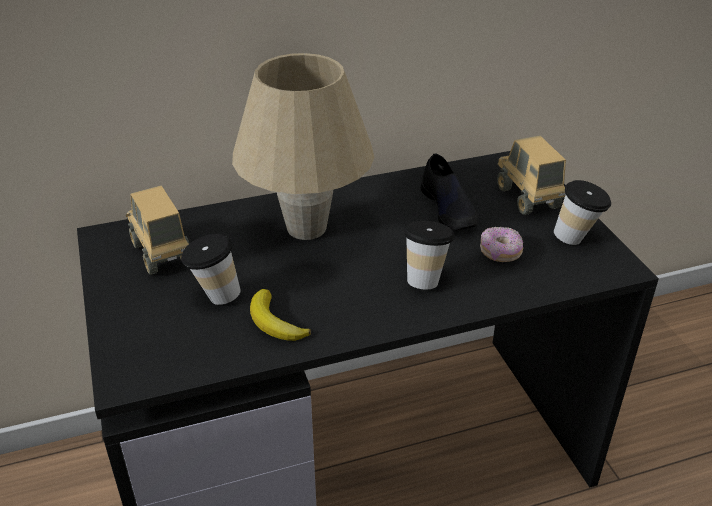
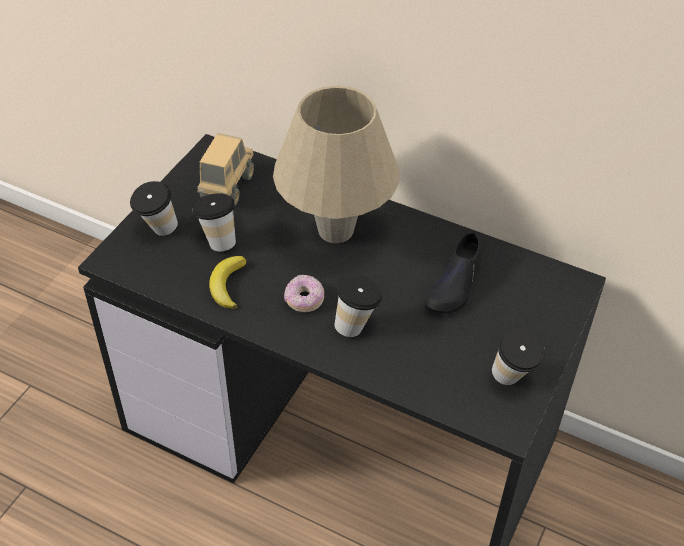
camera: 45 degrees right, 10 degrees up
(141, 326) = (157, 231): none -> cup
(500, 252) = (437, 347): donut -> donut (304, 300)
(528, 198) = (529, 321): toy truck -> none

